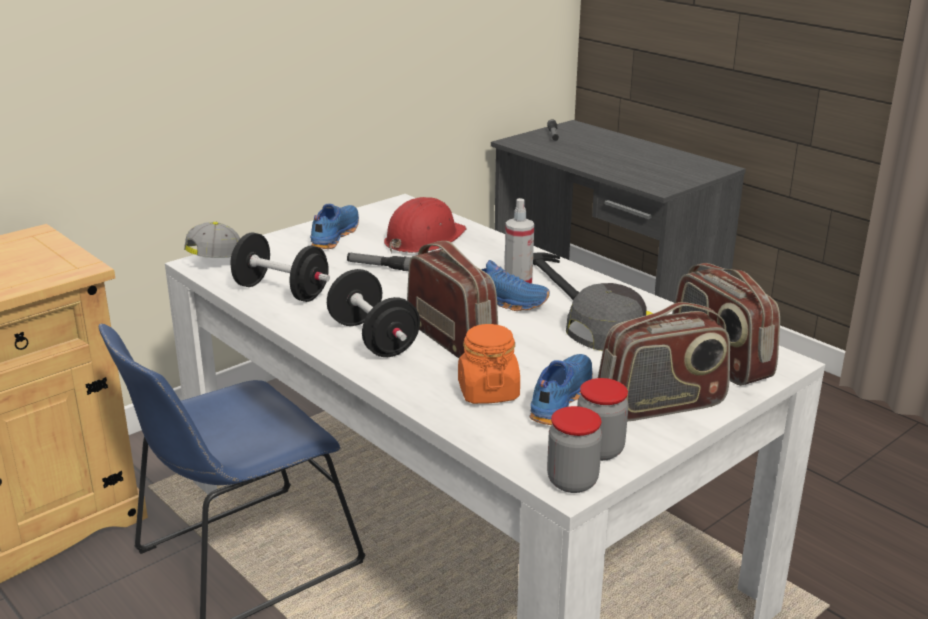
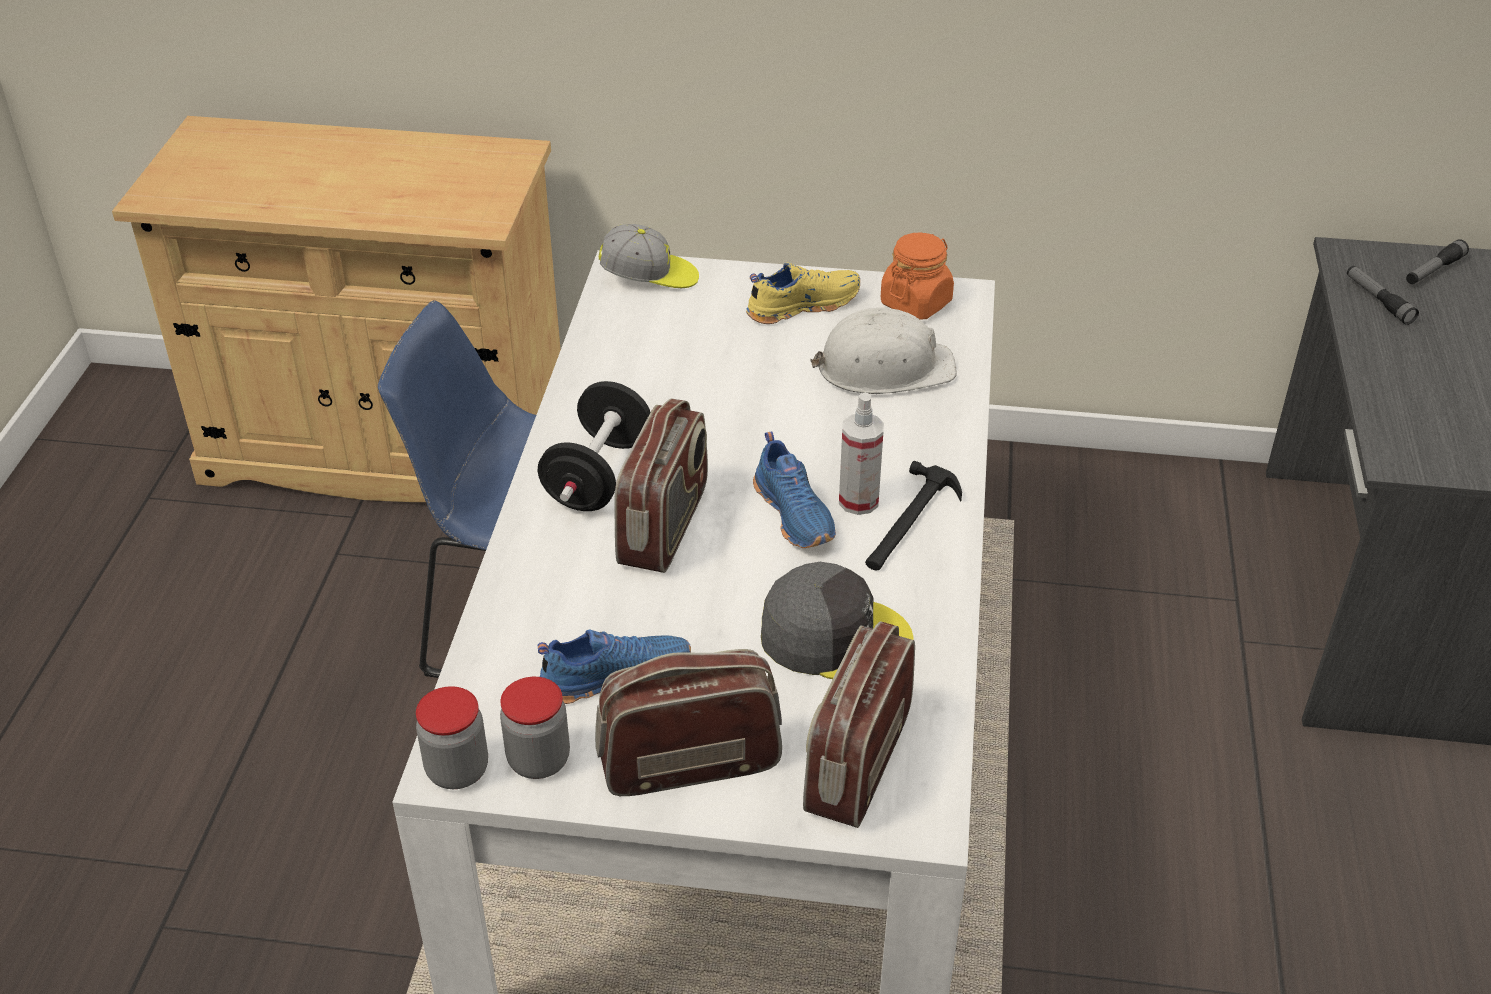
camera: 50 degrees right, 15 degrees up
(281, 291) = (626, 356): black dumbbell -> none
(333, 236) = (802, 305): blue shoe -> yellow shoe
(381, 267) = (769, 382): flashlight -> flashlight (1378, 300)
(423, 239) = (884, 367): red hard hat -> white hard hat
(488, 392) = (575, 616): orange jar -> orange jar (916, 303)
(661, 405) = (689, 762): radio -> radio turned 135 degrees clockwise

